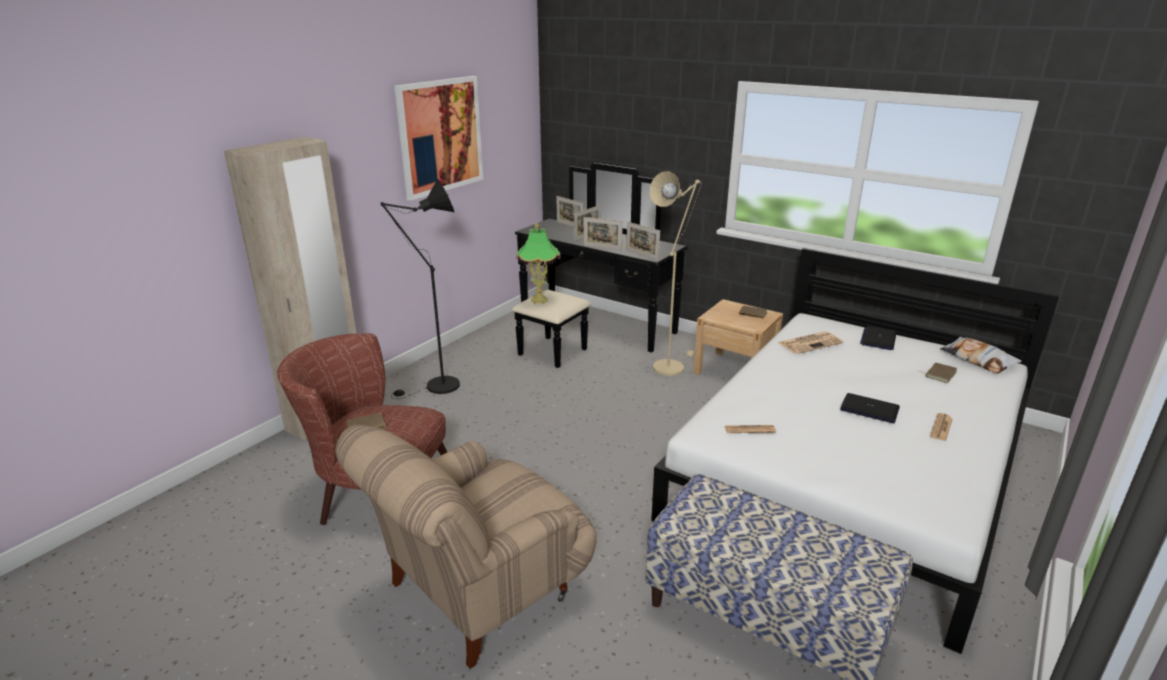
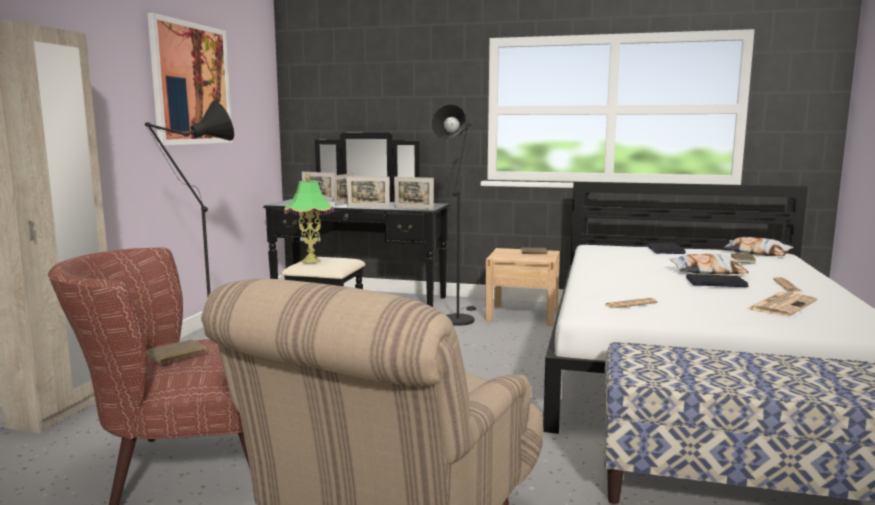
camera: 20 degrees left, 15 degrees down
(670, 365) = (458, 318): beige floor lamp -> black floor lamp
(810, 343) = (613, 256): newspaper -> newspaper (782, 305)
(881, 388) = (707, 271): none -> pillow

